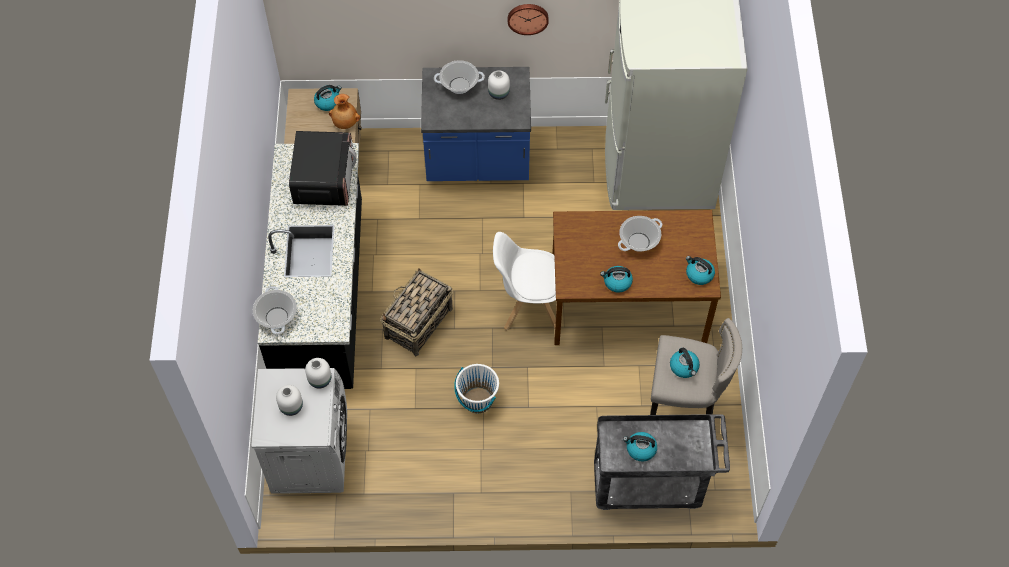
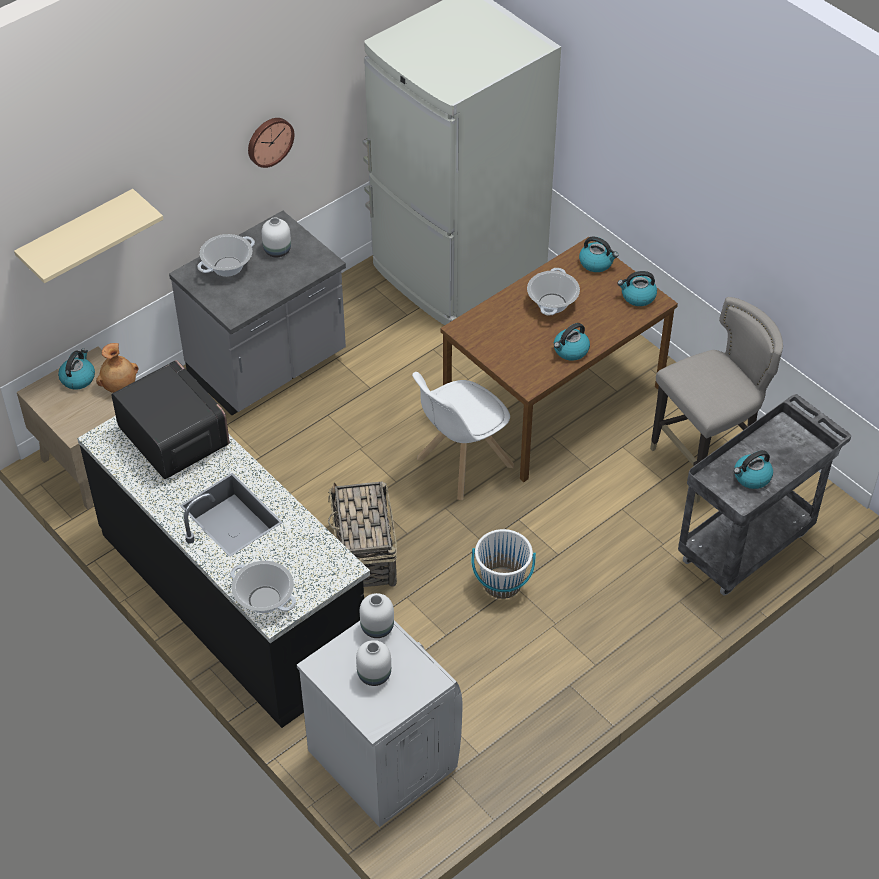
camera: 40 degrees left, 10 degrees down
(353, 14) = (77, 234): none -> beige shelf
(477, 162) = (268, 367): blue counter -> grey counter
(684, 367) = (711, 382): kettle -> kettle (596, 263)

